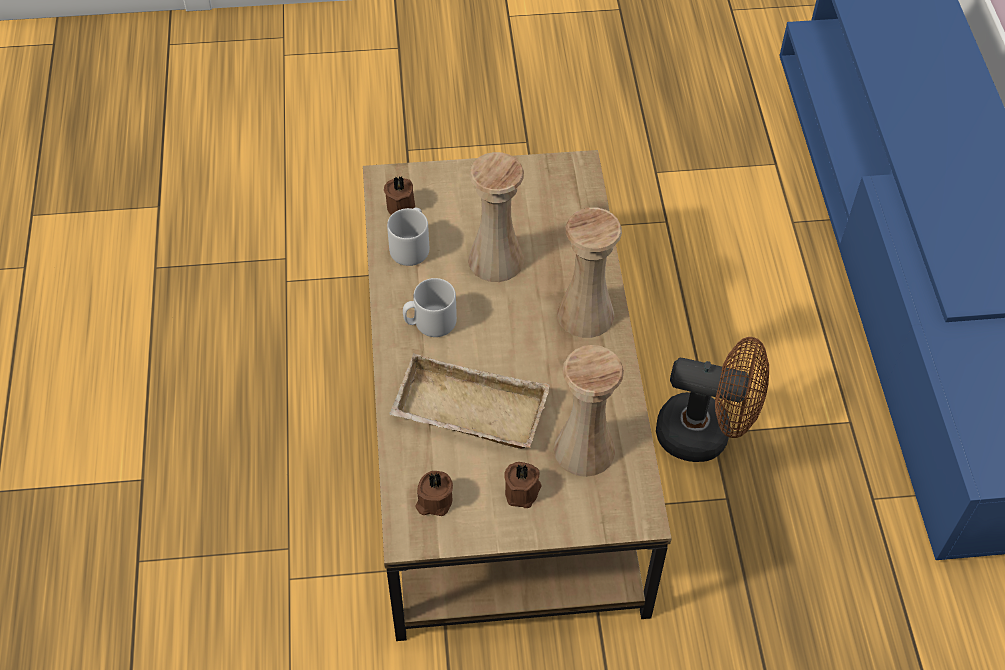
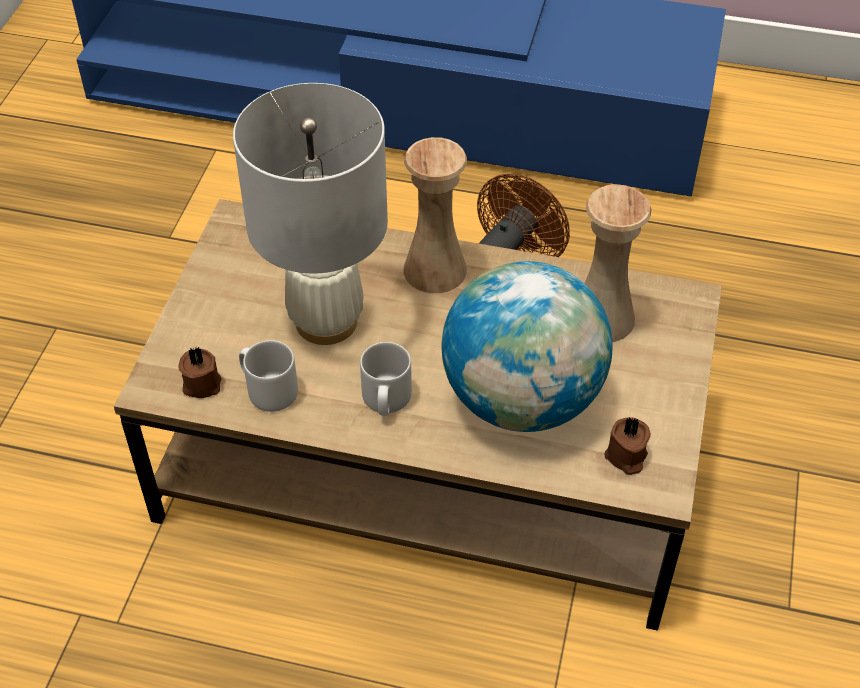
camera: 70 degrees left, 5 degrees down
(467, 413) = (522, 399): beige tray -> globe
(496, 260) = (326, 321): beige vase -> white table lamp
(523, 492) = (637, 379): brown candle -> none

